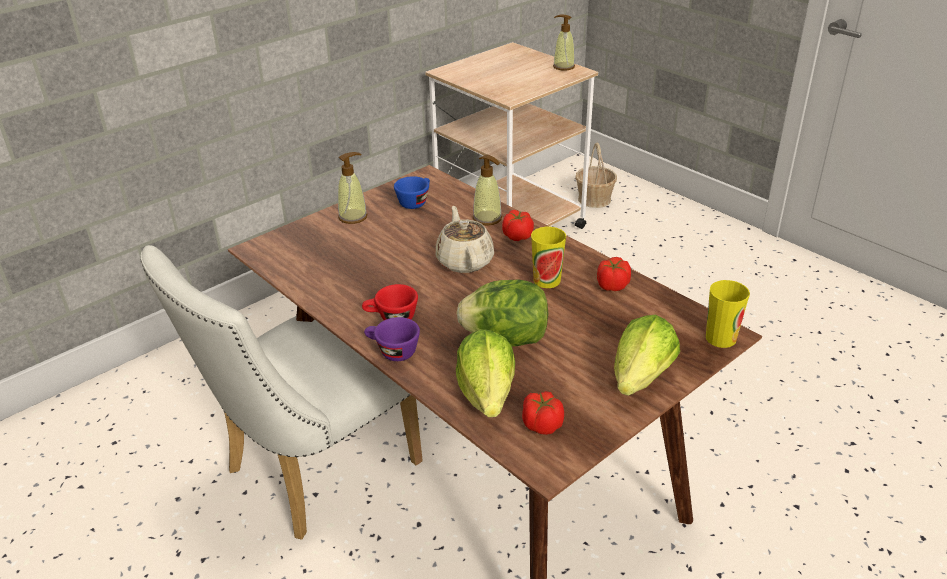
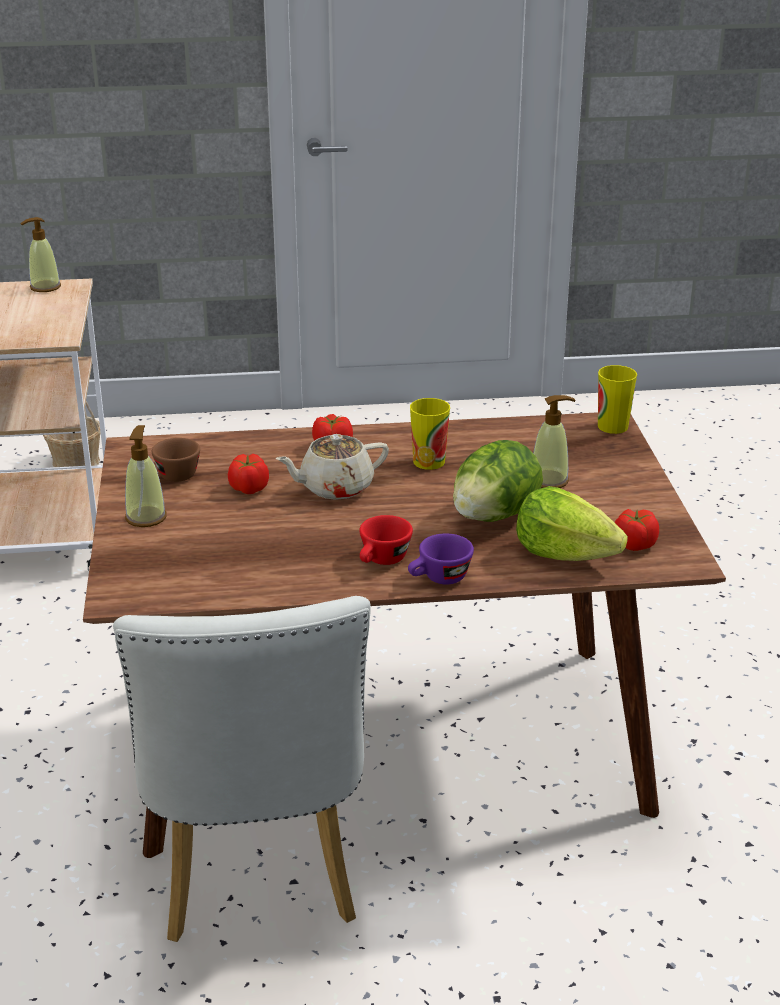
camera: 55 degrees left, 5 degrees down
(415, 202) = (175, 472): blue cup -> brown cup
(464, 260) = (335, 487): beige teapot -> beige teapot turned 45 degrees counterclockwise
(487, 218) = (275, 448): soap dispenser -> soap dispenser (549, 480)
(612, 285) = (480, 437): tomato -> tomato (249, 488)
(641, 377) = (623, 478): lettuce -> none

